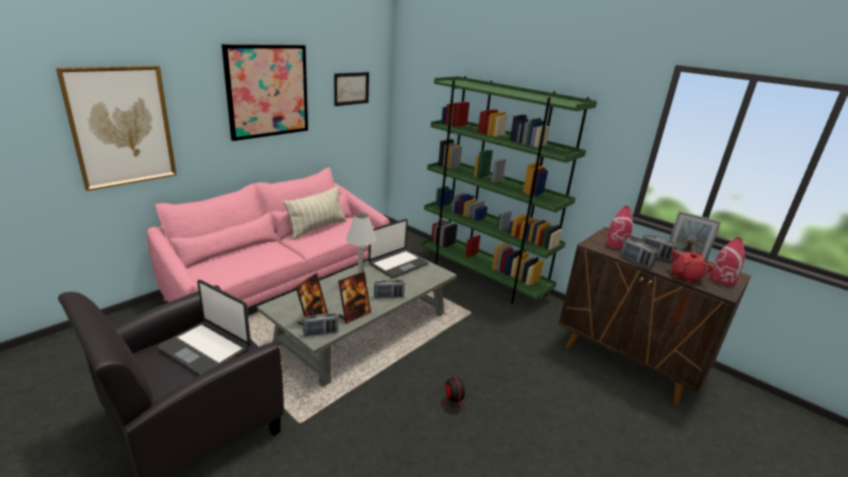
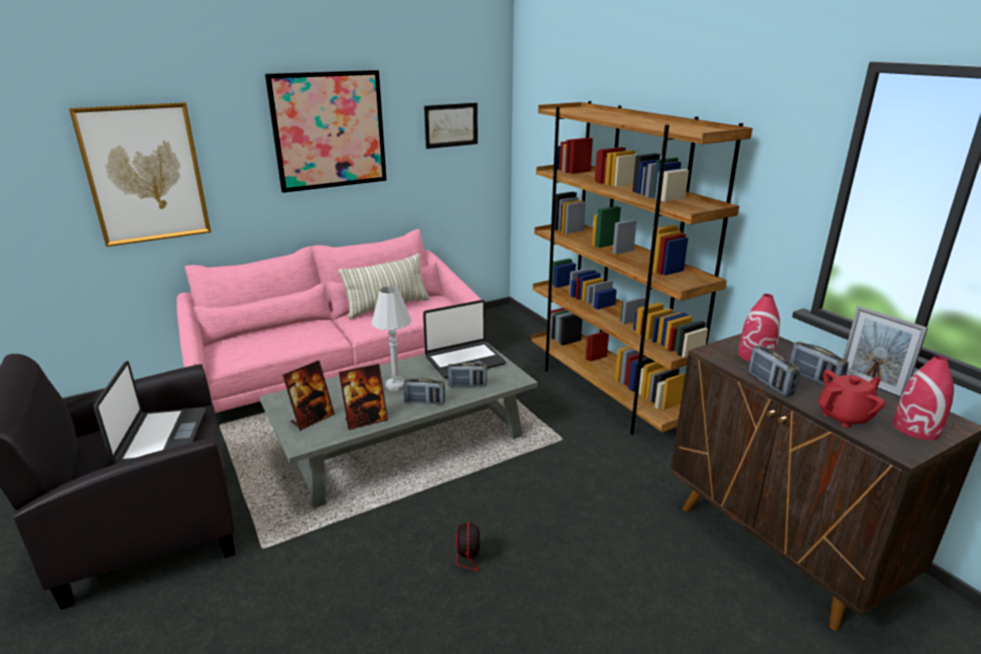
camera: 20 degrees right, 0 degrees up
(206, 348) = (160, 437): laptop -> laptop turned 150 degrees counterclockwise
(320, 333) = (310, 438): radio -> radio (467, 385)
(483, 277) = (607, 392): green bookcase -> brown bookcase

